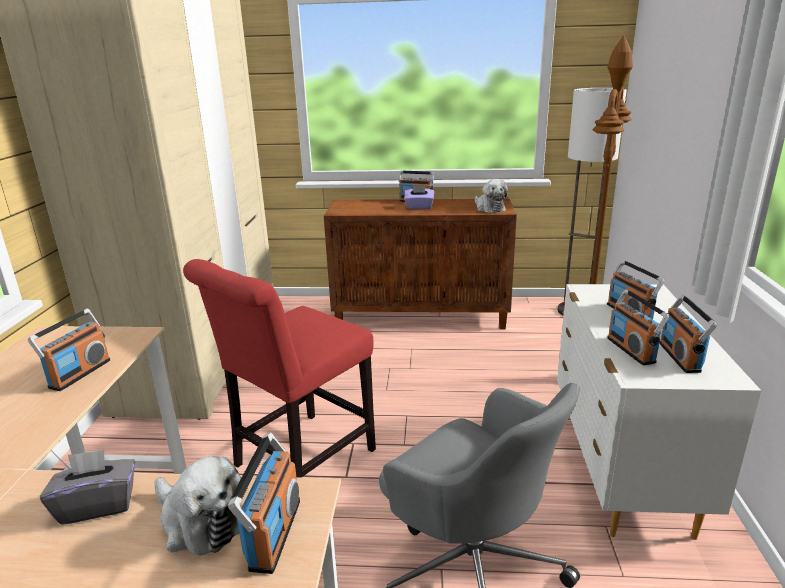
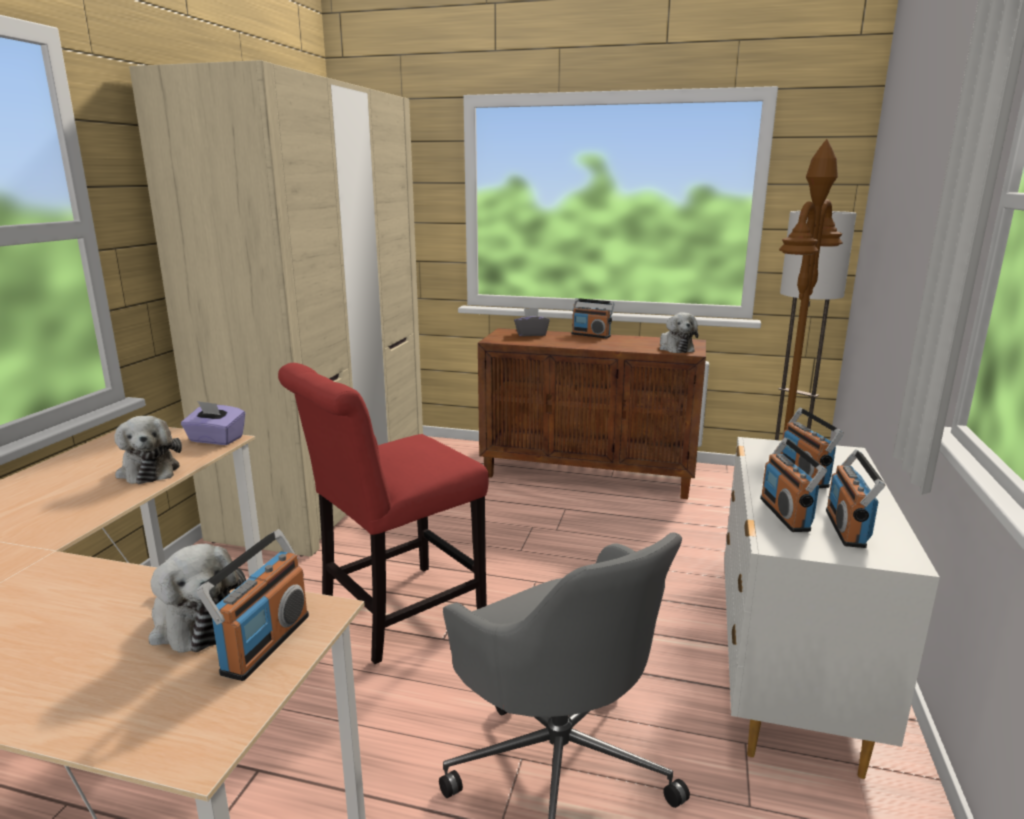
camera: 10 degrees right, 5 degrees down
(79, 373) = (149, 470): radio -> plush toy
(98, 505) = (104, 591): grey tissue box -> grey tissue box (531, 334)
(419, 207) = (591, 341): purple tissue box -> purple tissue box (216, 440)

